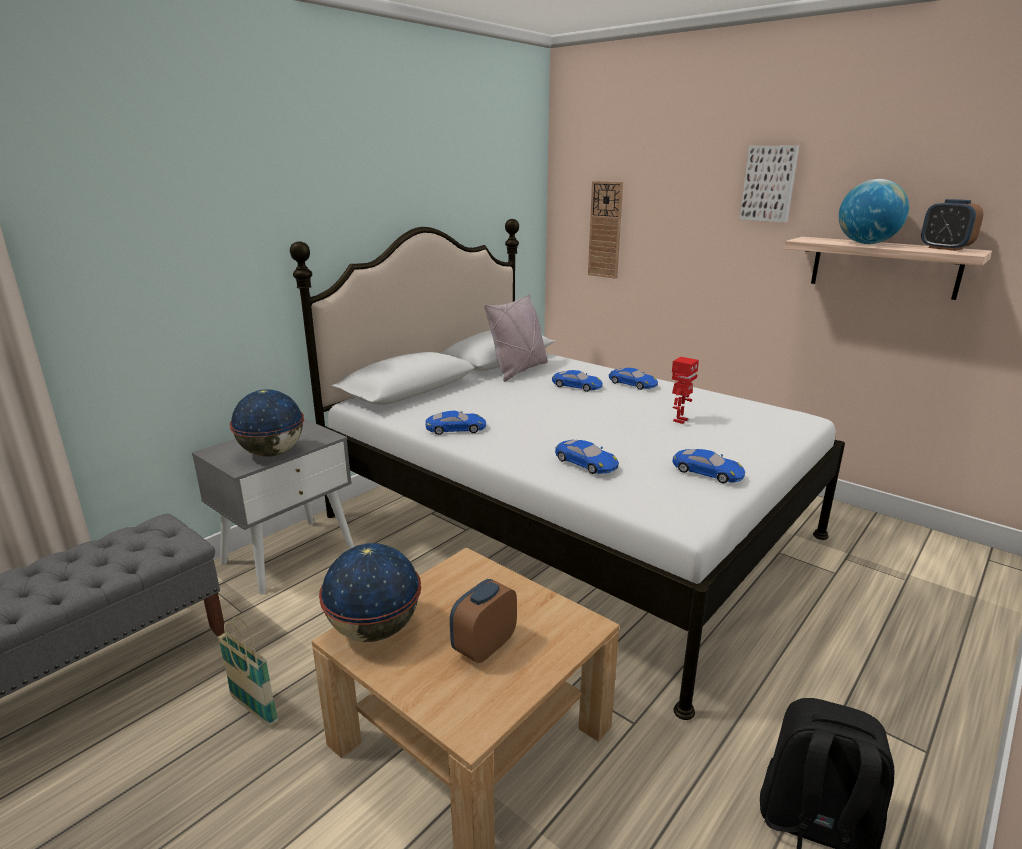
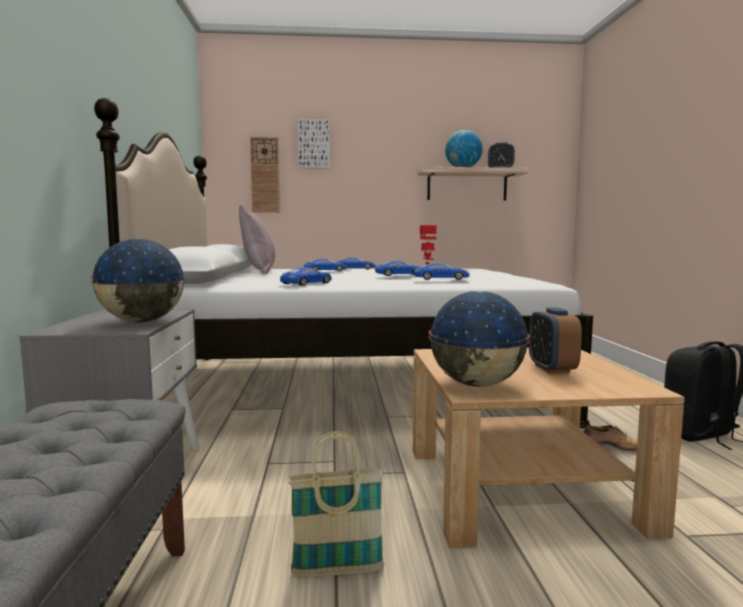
camera: 45 degrees left, 15 degrees down
(656, 762) = (614, 447): none -> shoe
(707, 472) = (503, 275): blue toy car -> blue toy car (400, 275)
(769, 183) = (391, 137): picture -> picture (314, 144)

